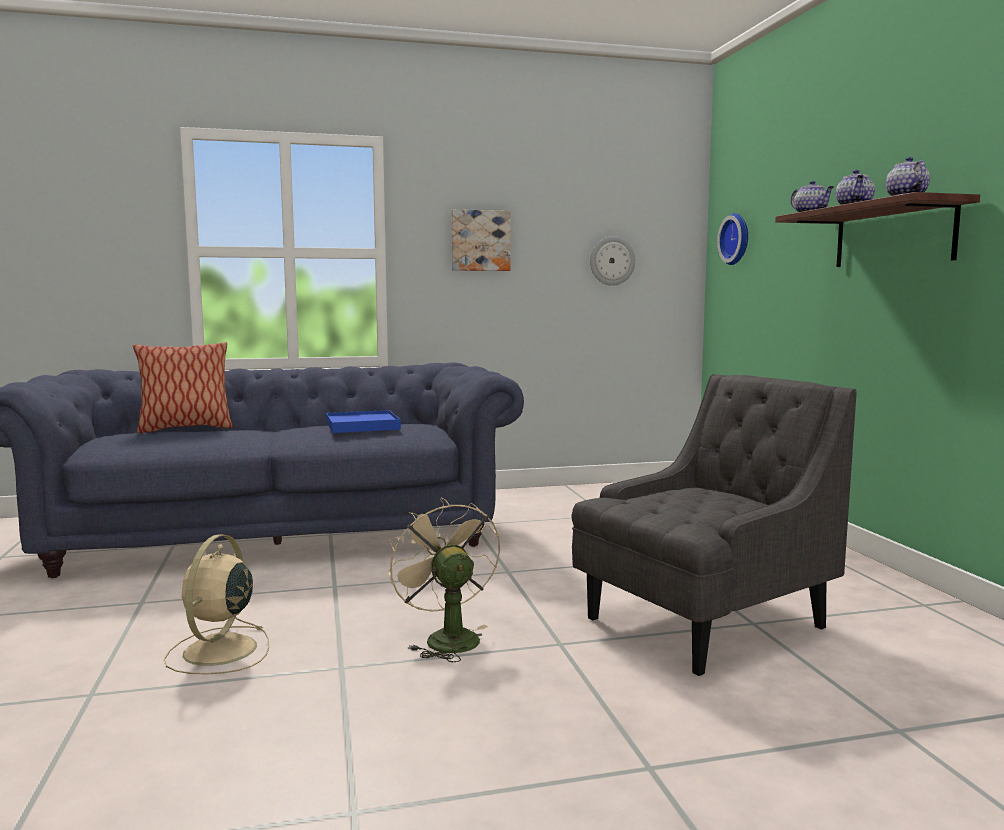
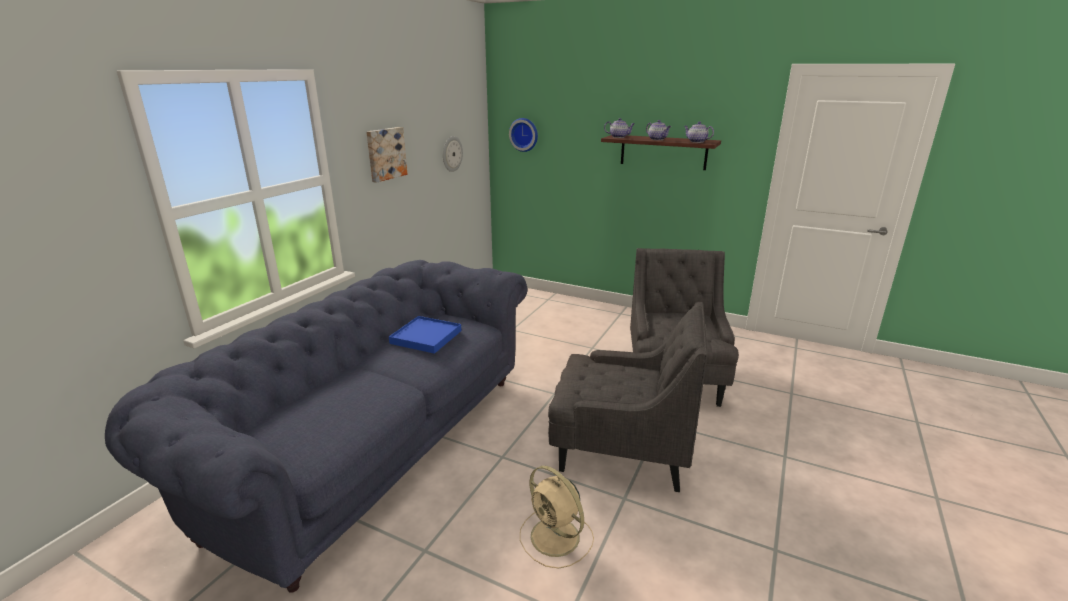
camera: 50 degrees left, 15 degrees up
(185, 429) = (300, 400): pillow -> none
(446, 638) = (620, 450): beige fan -> grey armchair

